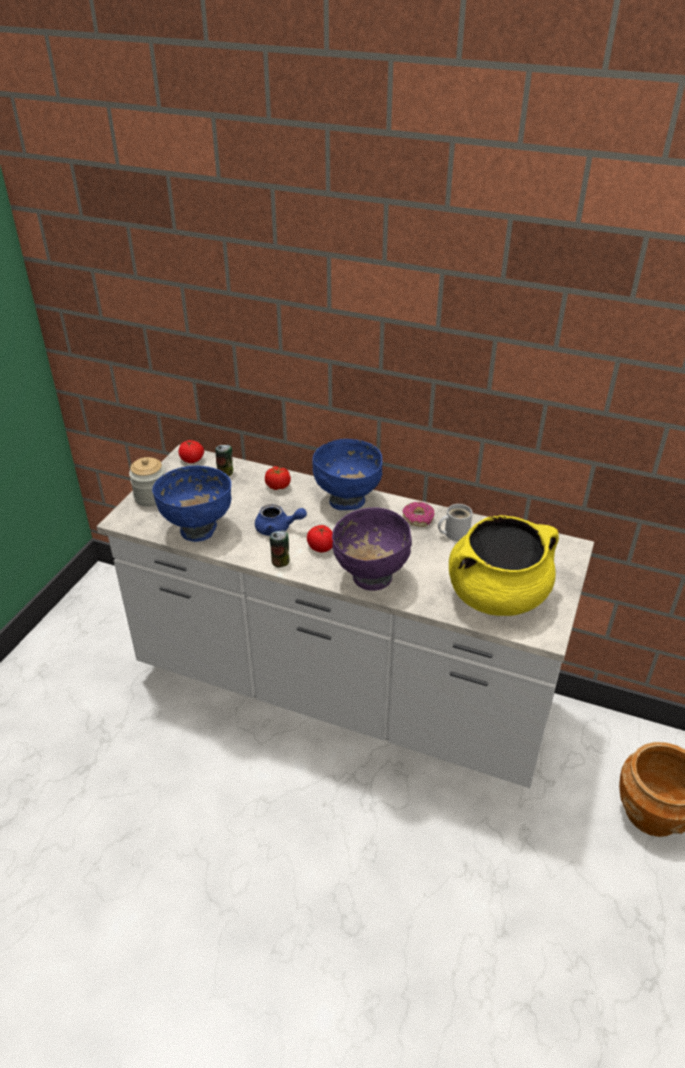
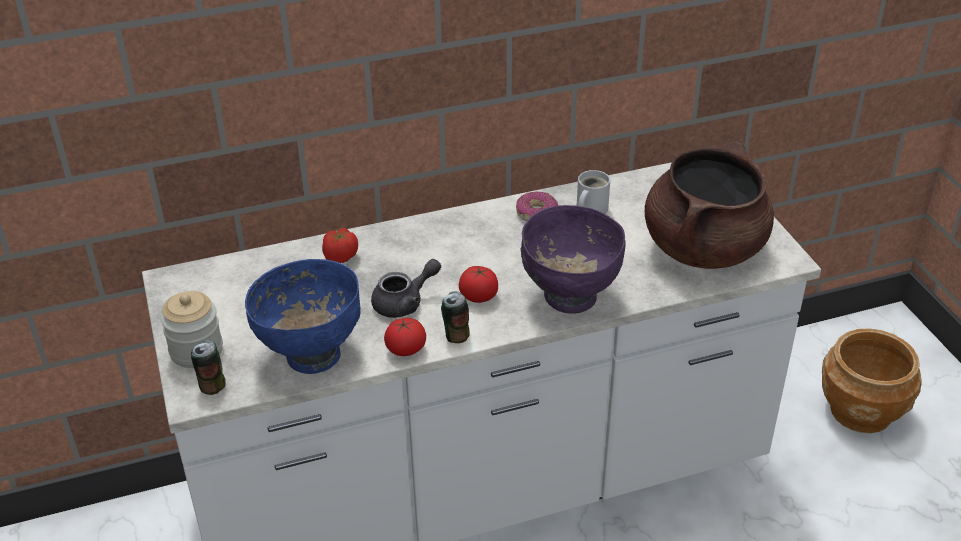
camera: 40 degrees left, 0 degrees up
(192, 460) = (188, 281): tomato -> tomato (406, 349)
(225, 473) = (255, 274): can -> can (212, 385)
(278, 529) = (405, 303): blue teapot -> grey teapot
(348, 501) = (441, 233): blue bowl -> none
(497, 595) = (703, 248): yellow cooking pot -> brown cooking pot

